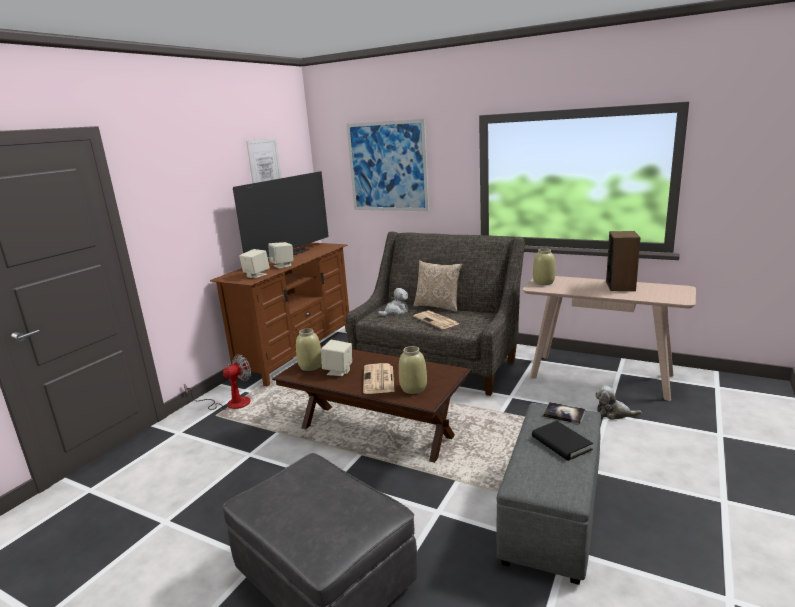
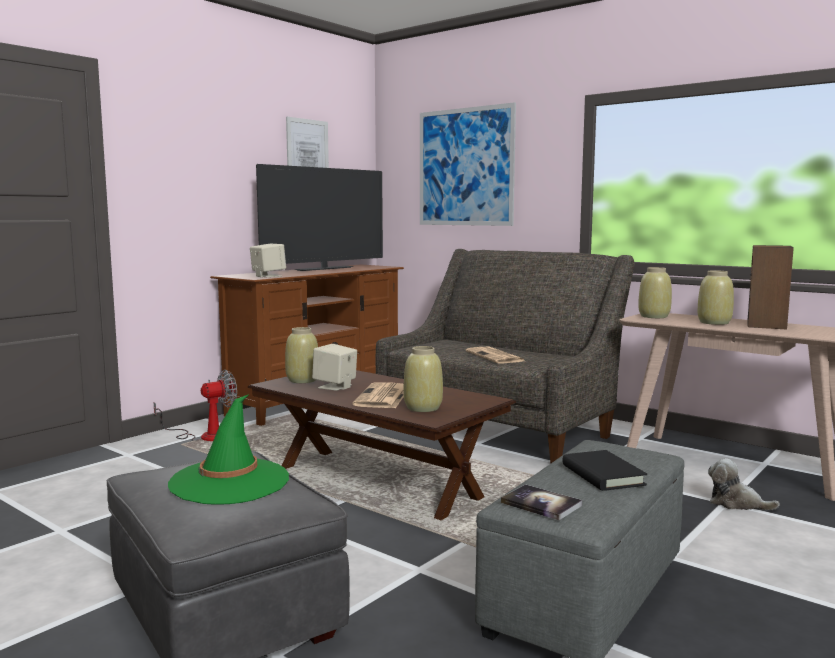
camera: 10 degrees right, 10 degrees down
(282, 265) = (307, 273): beige speaker -> none
(320, 498) = (230, 482): none -> green hat
(395, 312) = (445, 346): plush toy -> none
(438, 306) = (506, 346): pillow -> none
(564, 414) = (625, 451): book -> book (541, 504)
(587, 287) = (714, 322): none -> beige vase

